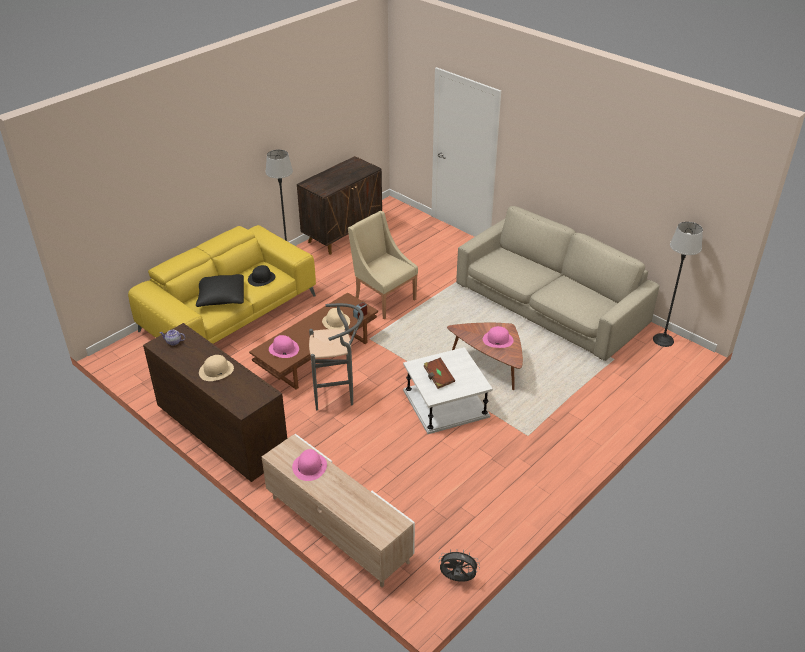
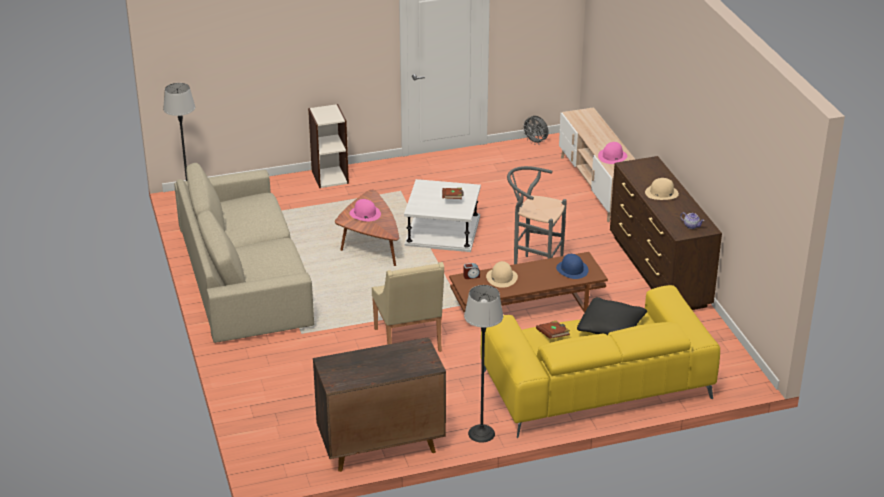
camera: 150 degrees left, 5 degrees down
(261, 278) = (553, 335): black hat -> brown book
(283, 349) = (572, 269): pink hat -> blue hat
(608, 426) = (330, 177): none -> bookcase

